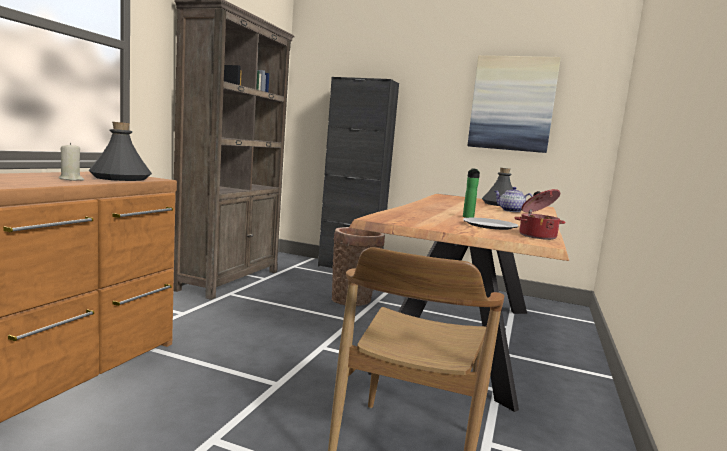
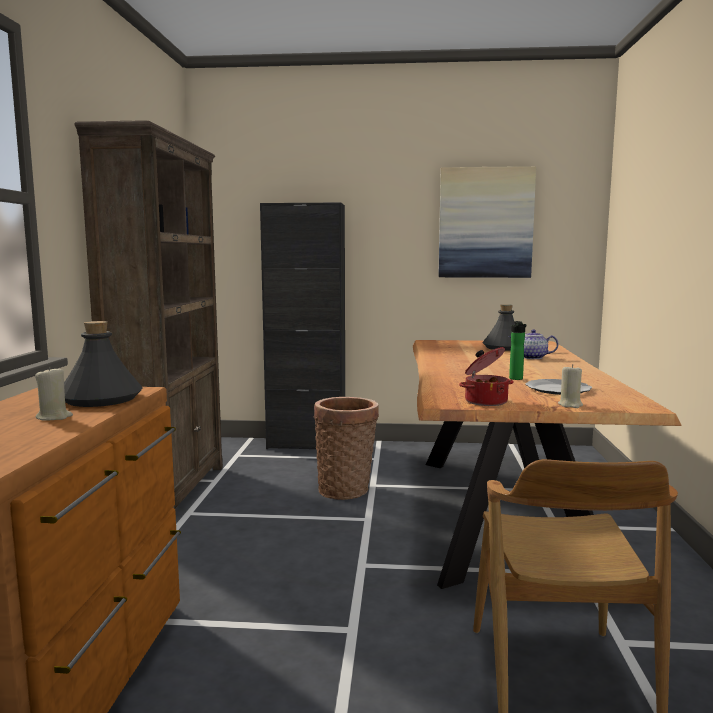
camera: 15 degrees left, 0 degrees up
(479, 233) = (570, 405): none -> beige candle
(537, 236) = (622, 397): cooking pot -> cooking pot (485, 401)

